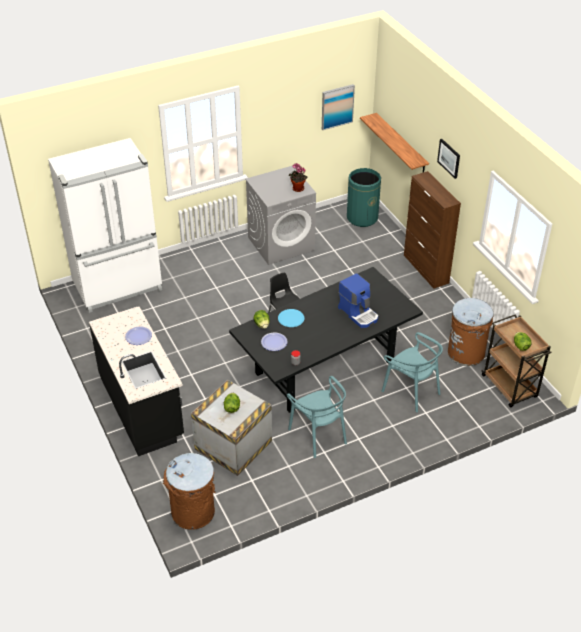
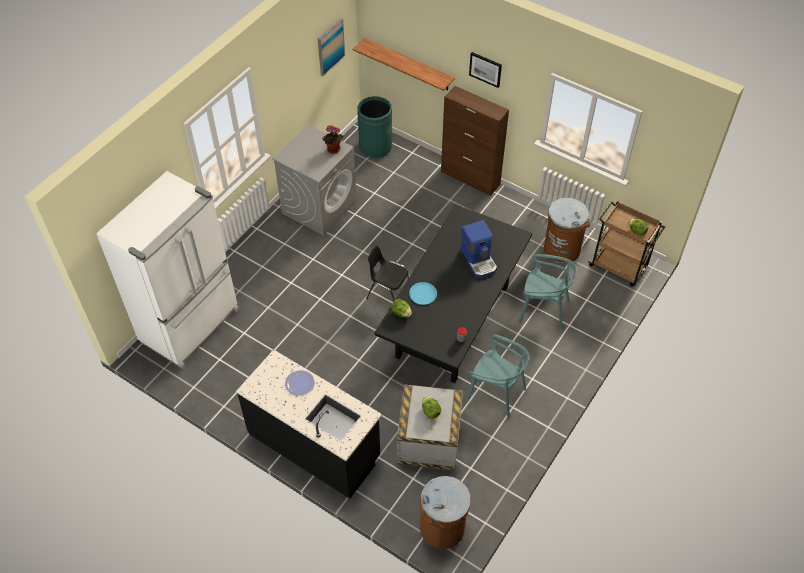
camera: 30 degrees left, 10 degrees up
(274, 342) = (426, 326): plate -> none
(359, 313) = (479, 260): coffee machine -> coffee machine turned 45 degrees clockwise

